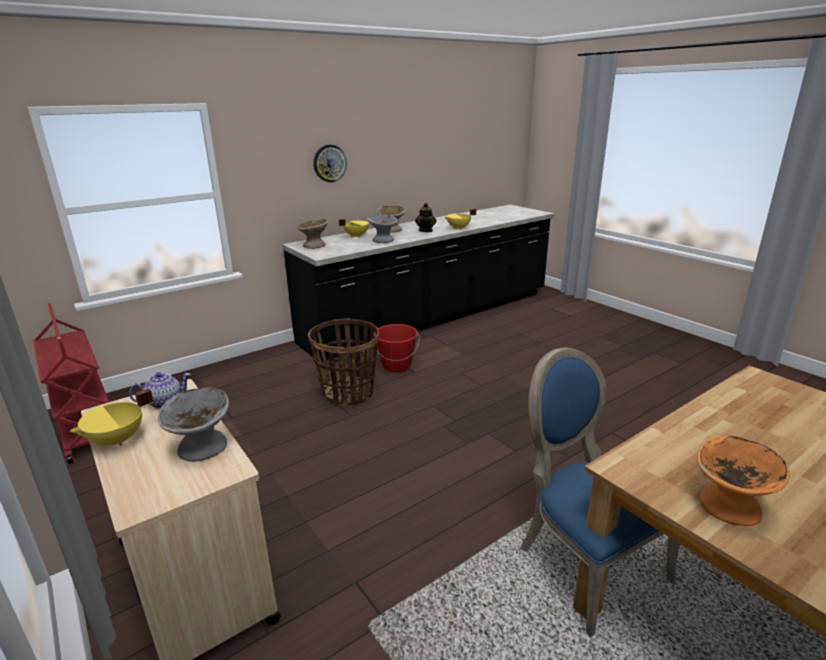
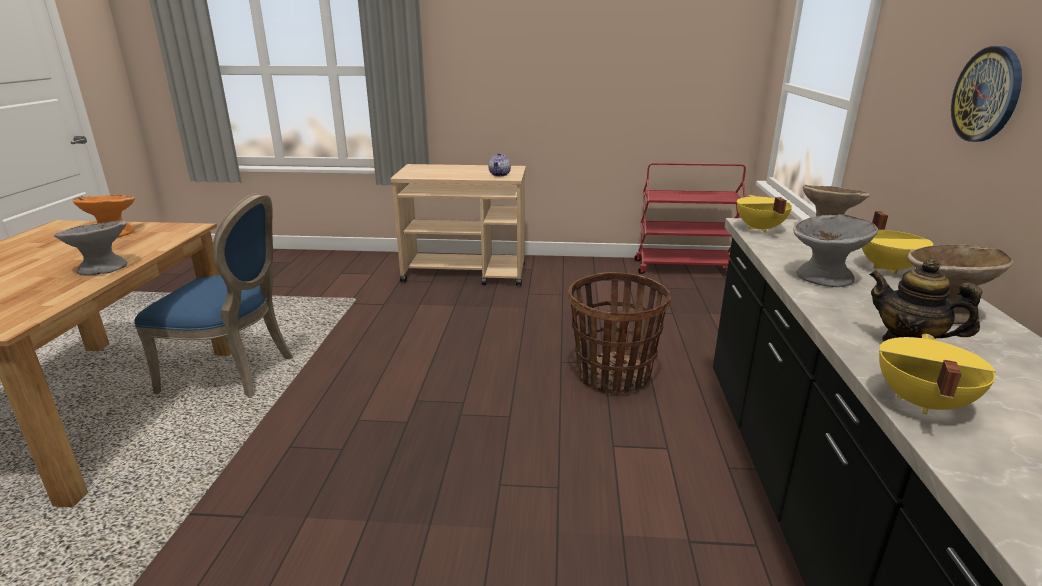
camera: 130 degrees right, 0 degrees up
(118, 440) = (476, 167): yellow cooking pot -> yellow cooking pot (759, 228)
(202, 447) = (435, 175): grey bowl -> grey bowl (102, 268)
(396, 366) = (651, 440): red bucket -> none

